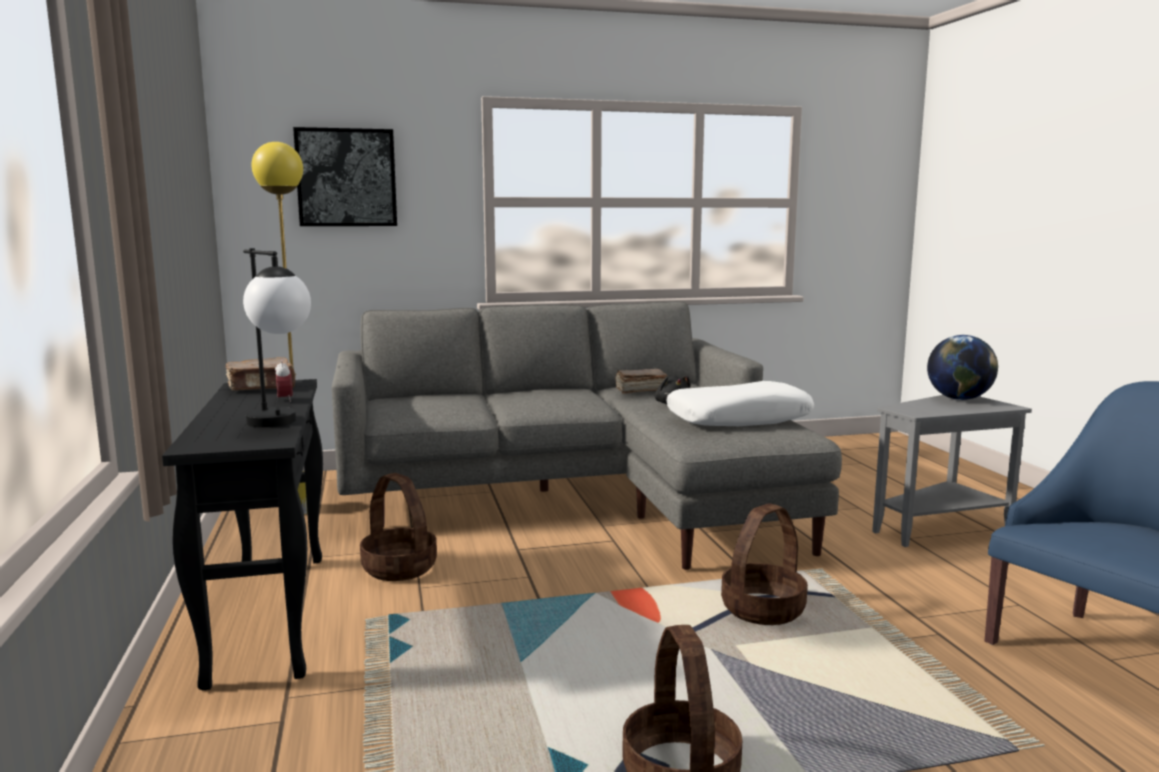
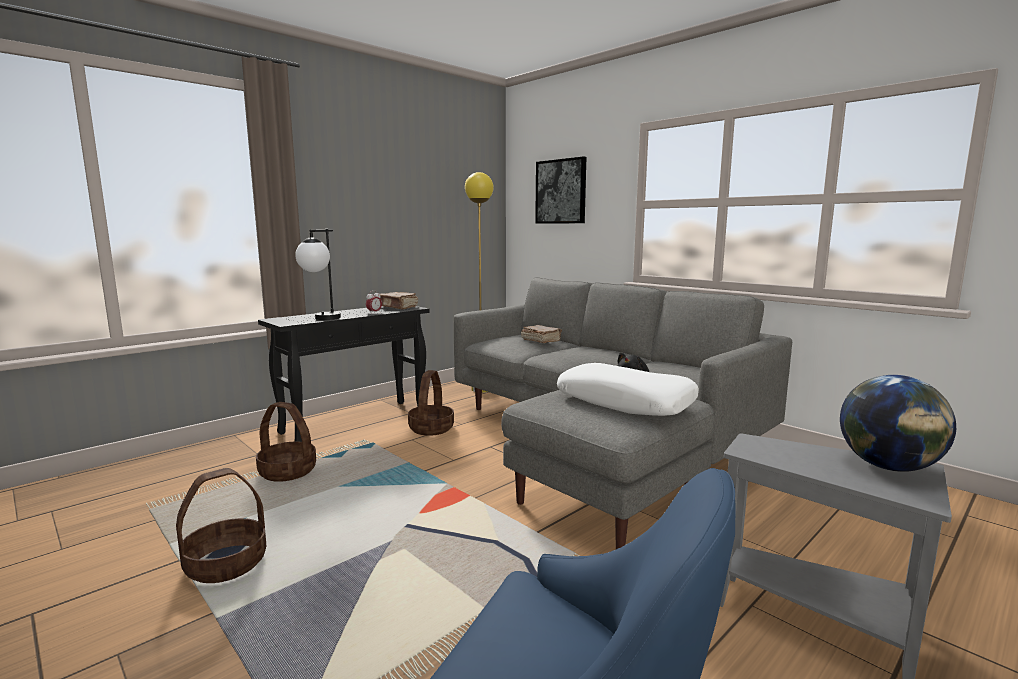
camera: 60 degrees right, 0 degrees up
(640, 390) = (656, 366): brown book -> brown book (540, 341)
(762, 609) = (477, 549): basket -> basket (288, 471)

